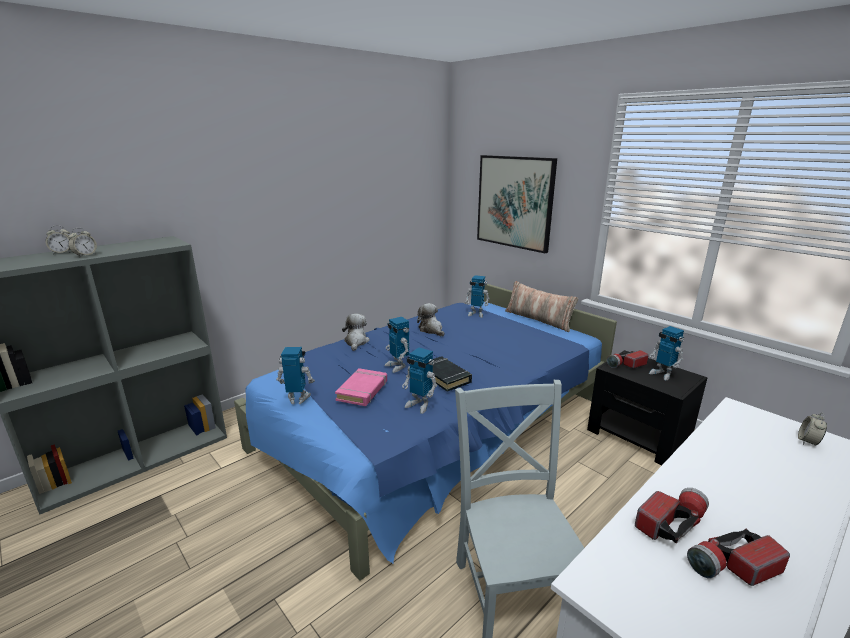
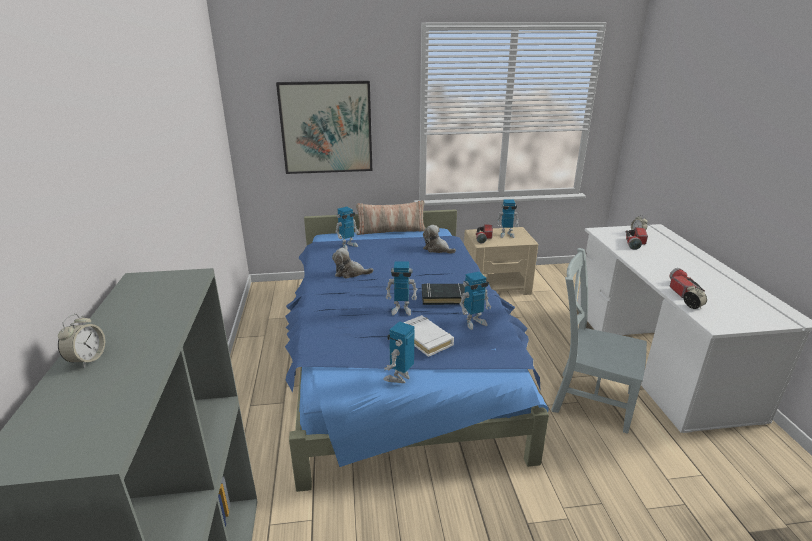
camera: 55 degrees left, 5 degrees up
(85, 255) = (151, 340): alarm clock -> alarm clock (692, 307)
(356, 342) = (321, 314): plush toy -> plush toy (437, 249)
(362, 390) = (425, 339): pink book -> white book
(638, 435) = (496, 285): black nightstand -> beige nightstand
(733, 567) = (715, 290): flashlight -> flashlight (635, 243)

